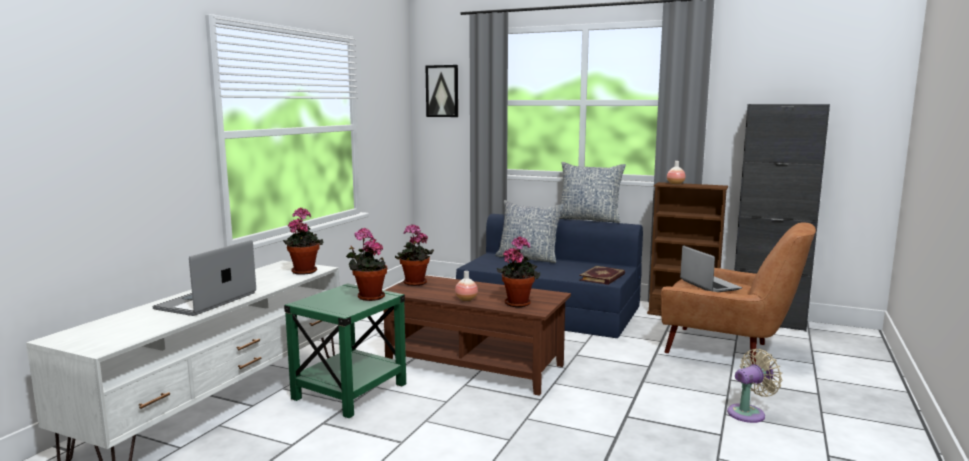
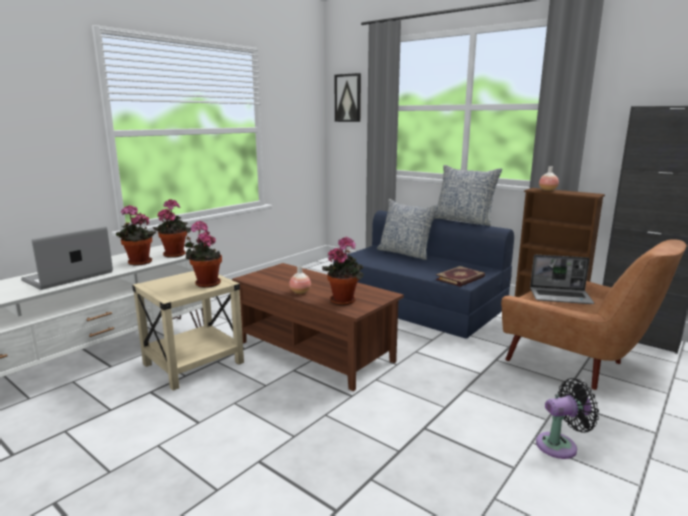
camera: 15 degrees right, 5 degrees up
(350, 392) = (194, 364): green side table -> beige side table
(414, 283) = (271, 272): potted plant -> potted plant (138, 263)
(708, 285) = (561, 297): laptop -> laptop turned 105 degrees clockwise
(749, 413) = (560, 445): beige fan -> black fan

